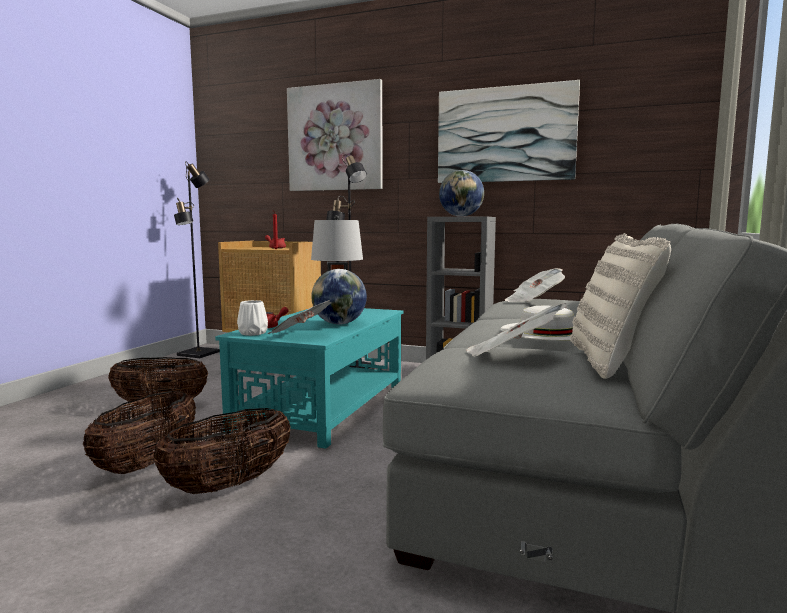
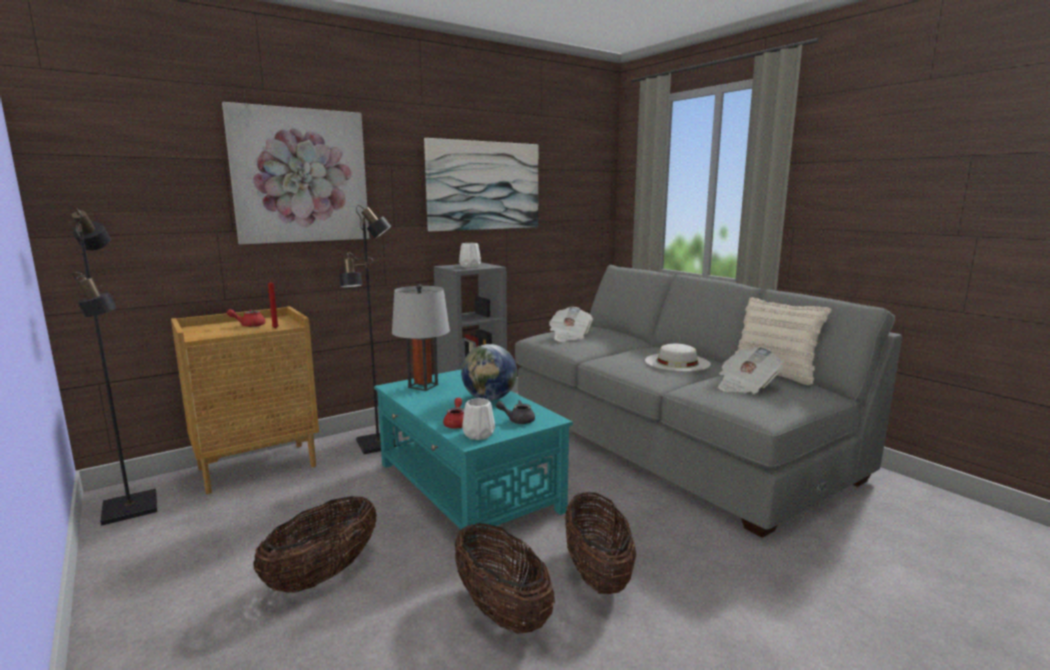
camera: 55 degrees left, 5 degrees up
(300, 335) = (517, 420): newspaper -> grey teapot
(461, 216) = (470, 266): globe -> white vase

